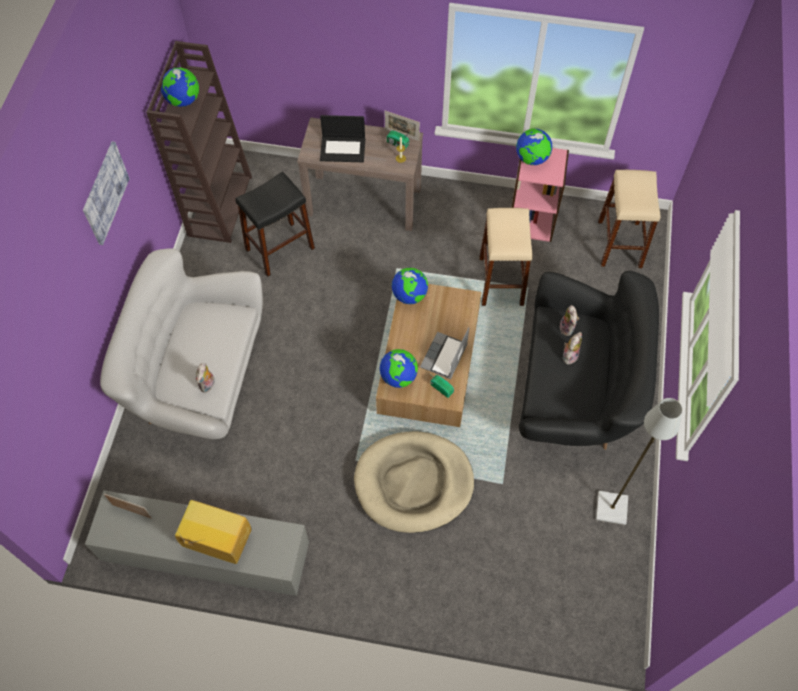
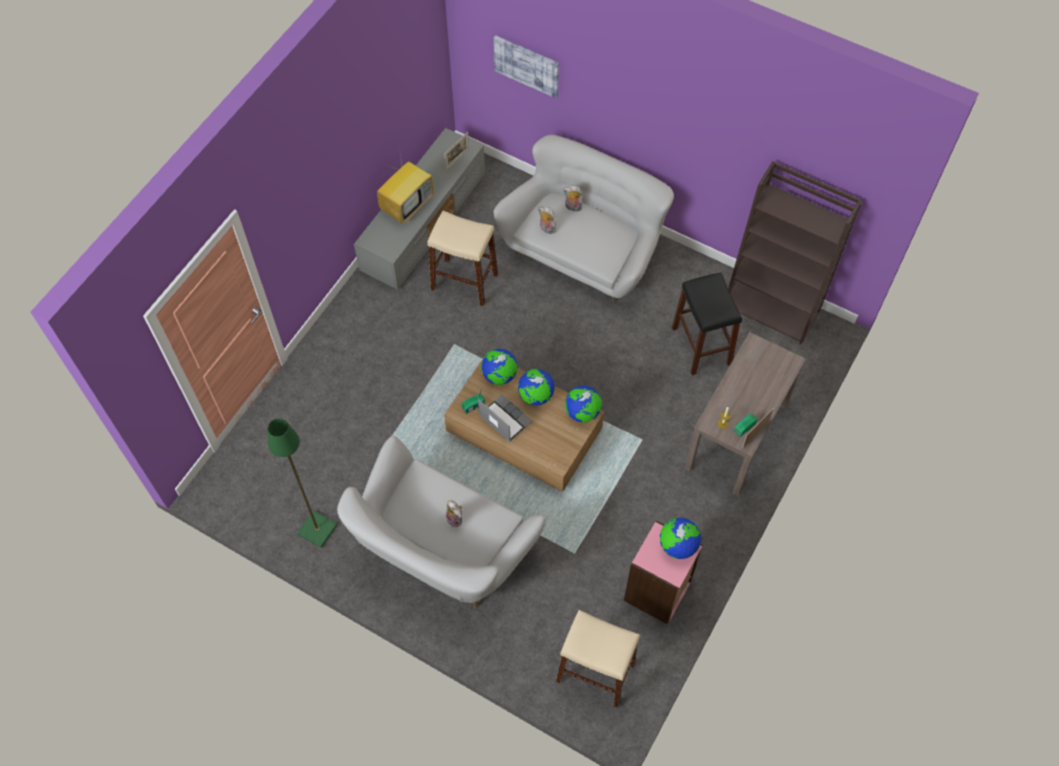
camera: 110 degrees right, 0 degrees up
(105, 193) = (679, 111): picture -> picture (527, 65)
(183, 100) = (805, 212): globe -> globe (536, 396)
(343, 149) = (752, 376): laptop -> none
(413, 483) = (413, 381): beige dog bed -> none
(501, 281) = (592, 531): beige stool -> beige stool (464, 282)
(568, 328) = (485, 530): plush toy -> plush toy (572, 207)
(576, 390) = (442, 550): black sofa -> white sofa
(612, 508) = (316, 530): grey floor lamp -> green floor lamp

